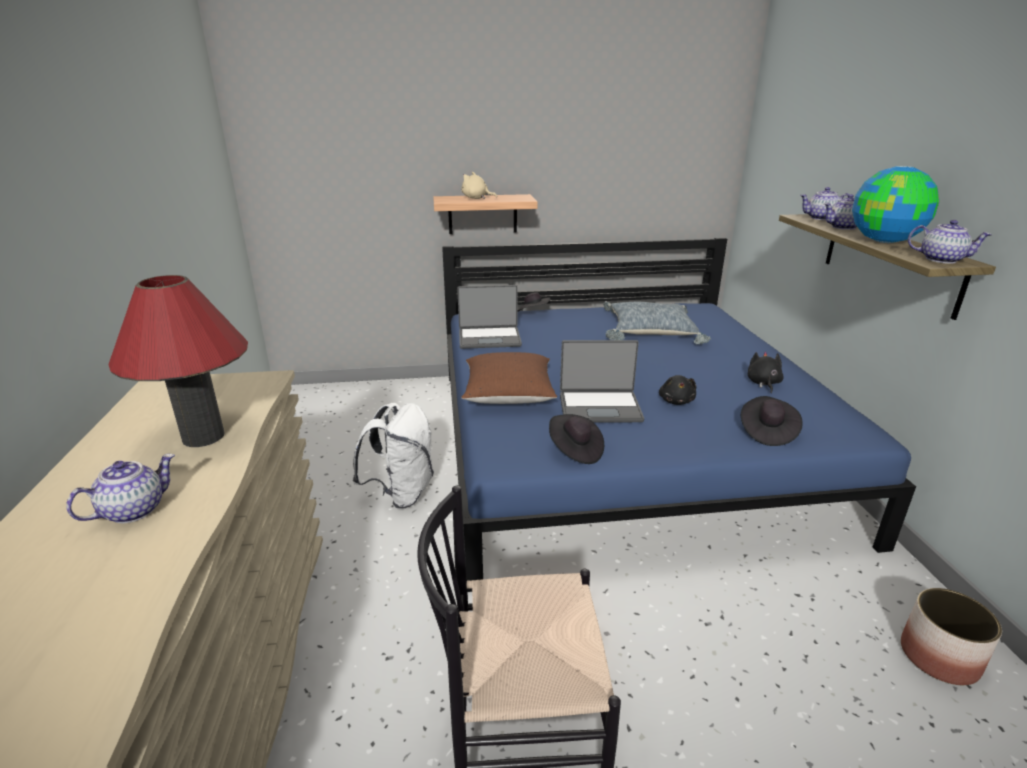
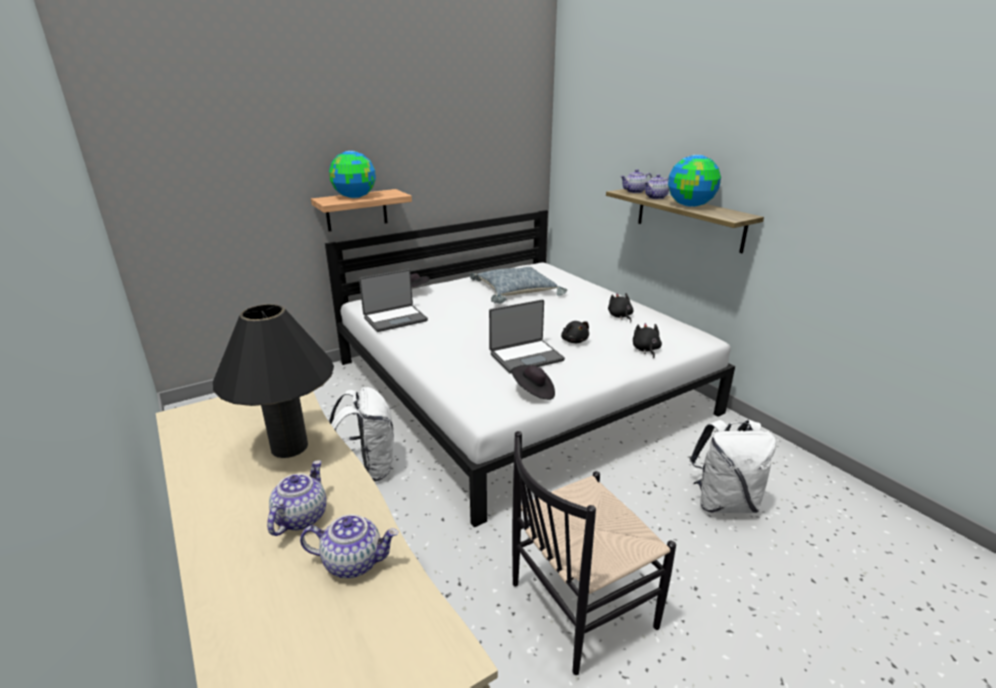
camera: 25 degrees left, 0 degrees up
(203, 437) = (289, 447): red table lamp -> black table lamp
(476, 198) = (355, 197): beige plush toy -> globe
(508, 395) = (449, 362): brown pillow -> none
(621, 445) = (518, 386): blue bed -> white bed
(767, 432) = (646, 350): black hat -> black plush toy
(812, 675) = (724, 502): none -> white backpack
(939, 657) = (780, 468): planter -> none
(941, 260) = (734, 215): teapot -> teapot (354, 562)

